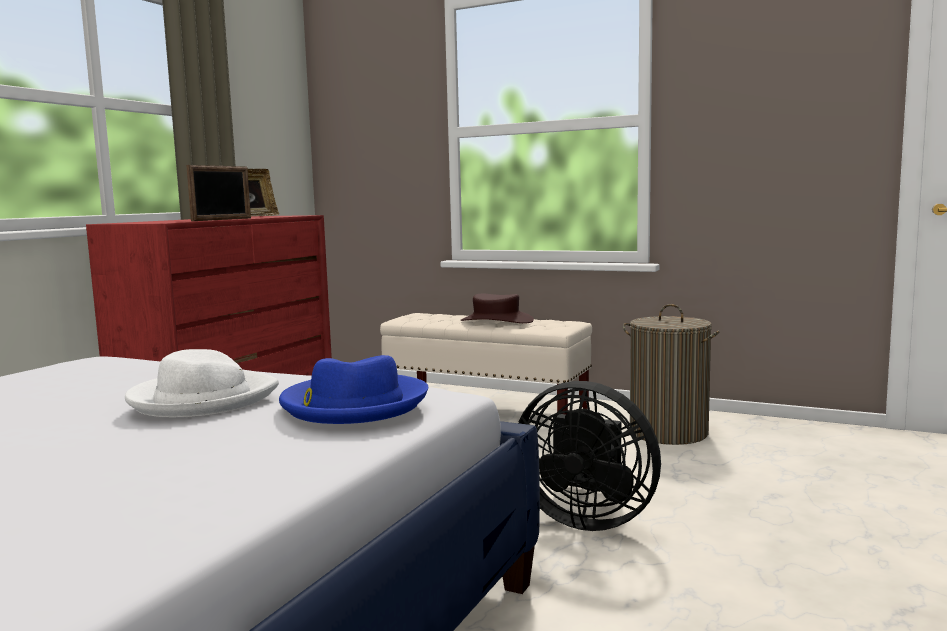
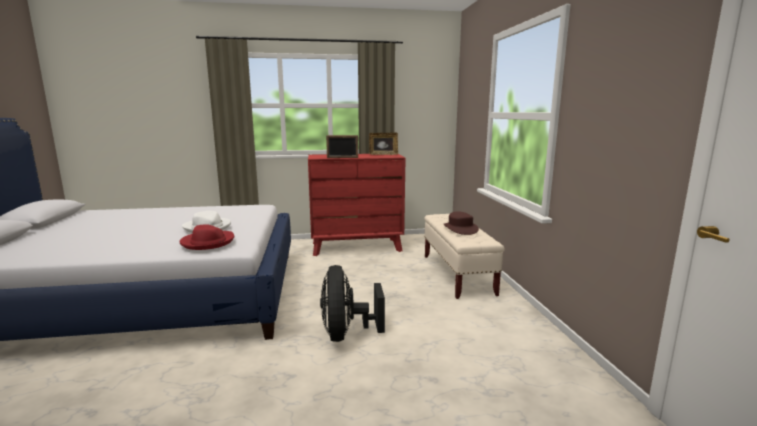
camera: 55 degrees right, 5 degrees up
(353, 404) = (208, 242): blue hat -> red hat
(668, 432) = (493, 327): laundry basket -> none

